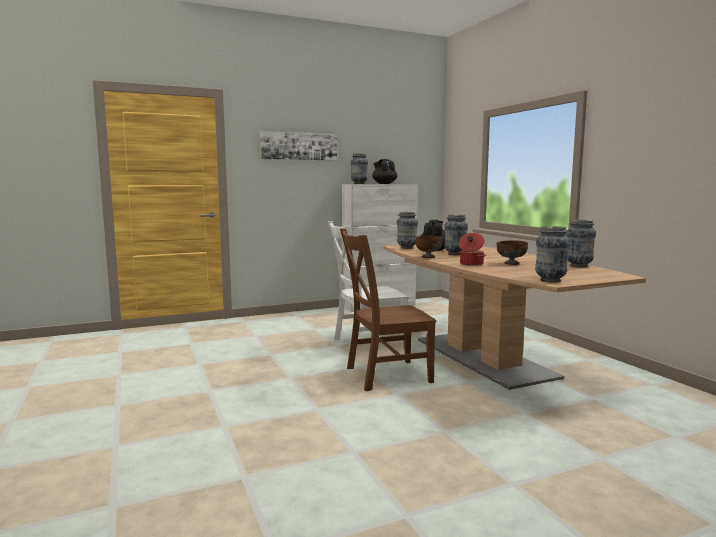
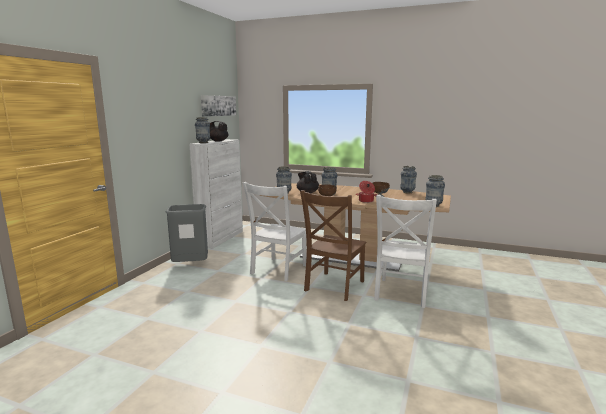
camera: 45 degrees left, 5 degrees up
(299, 146) = (159, 112): picture -> picture (218, 105)
(303, 319) = (190, 265): none -> grey trash can
(448, 410) = (401, 293): none -> white chair

